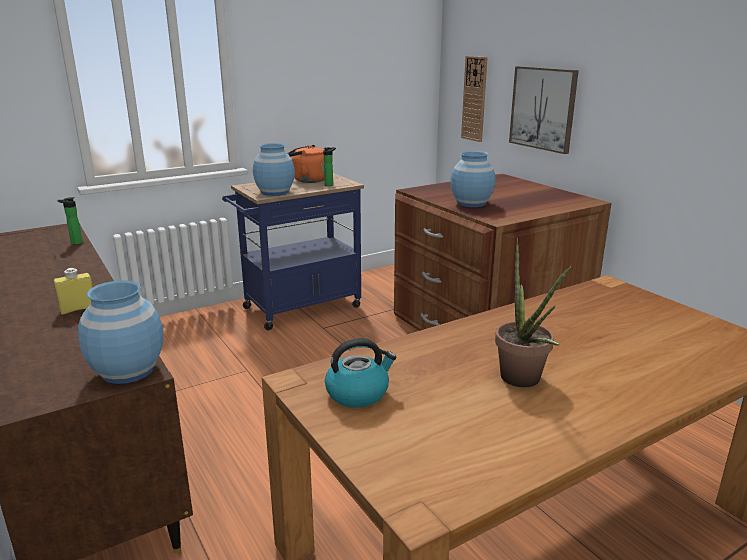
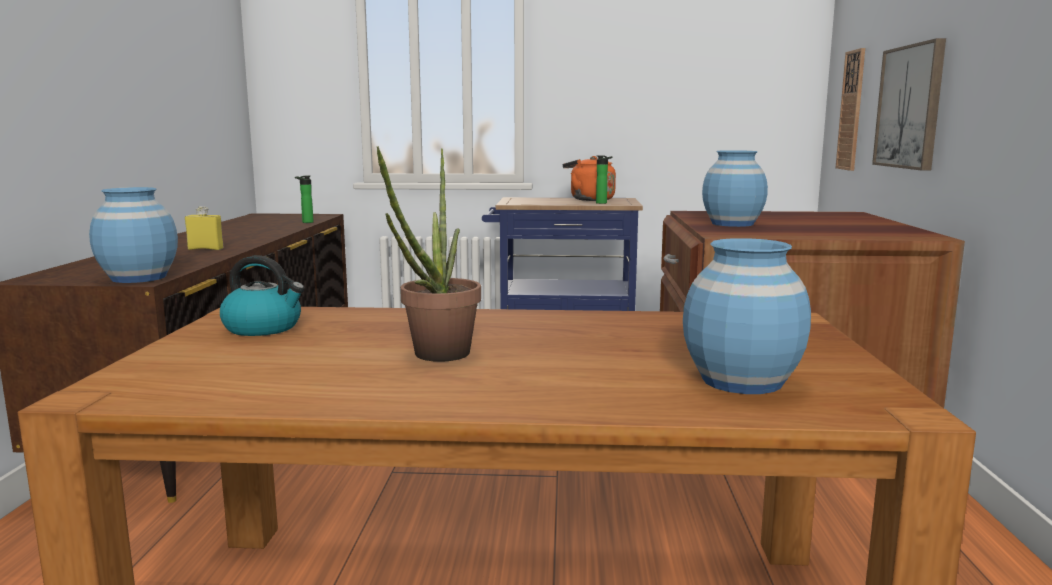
camera: 35 degrees right, 10 degrees down
(275, 192) = (529, 202): blue vase -> blue vase (742, 381)

